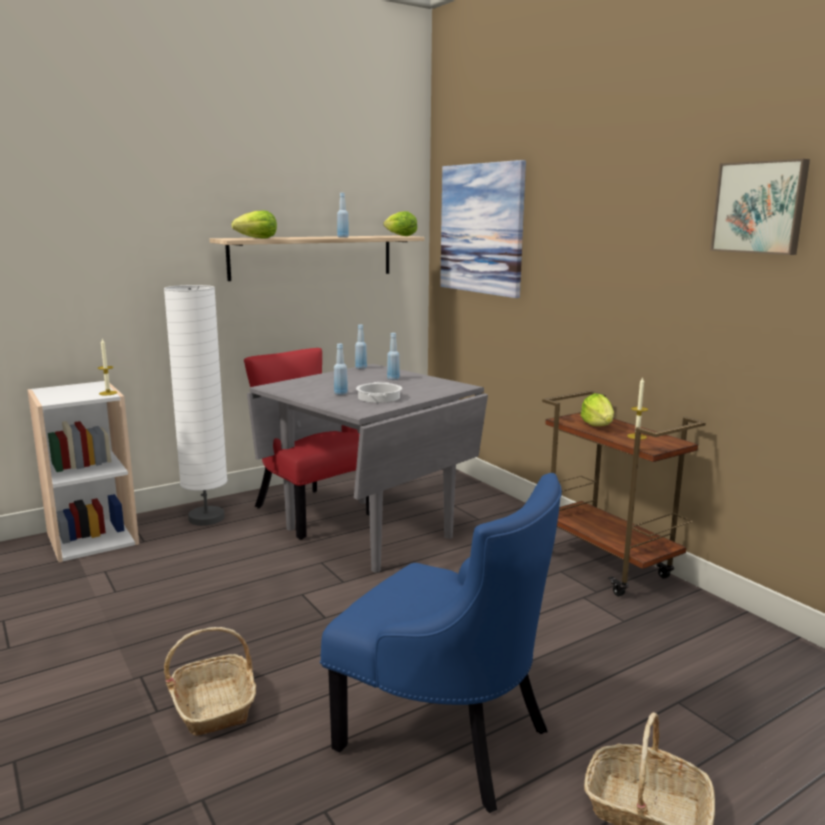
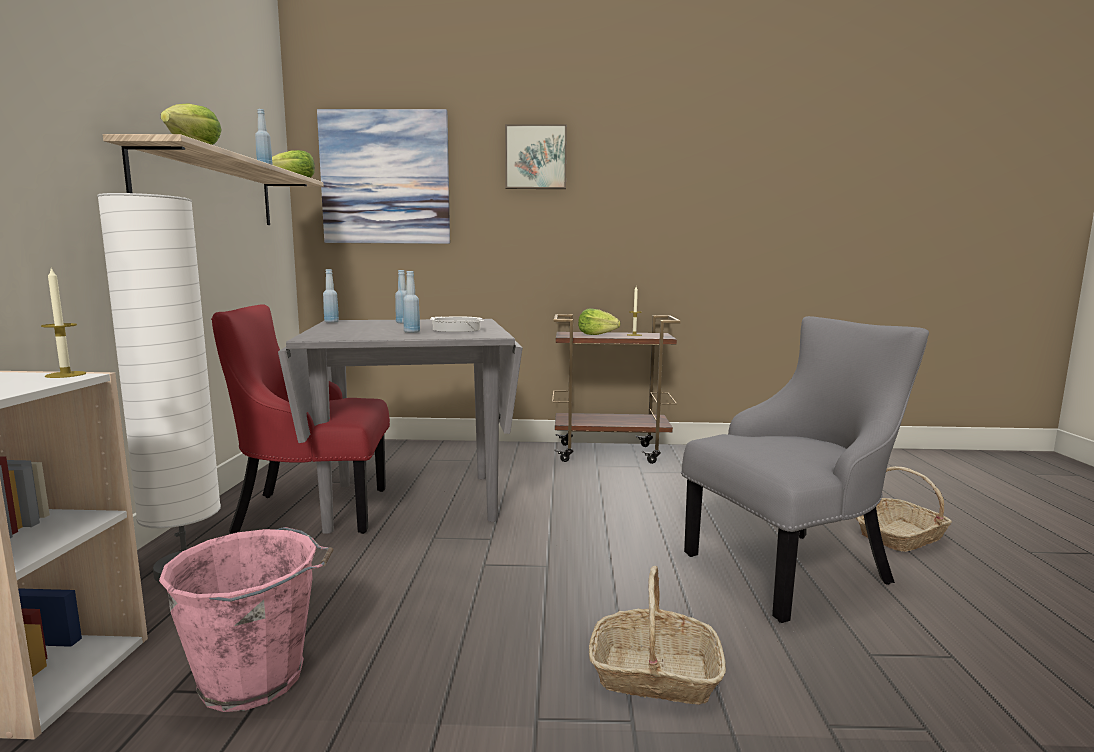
camera: 55 degrees left, 5 degrees down
(125, 584) = (257, 678): none -> pink bucket
(441, 736) = (786, 572): blue chair -> grey chair
(760, 207) = (692, 156): picture -> picture (536, 157)

